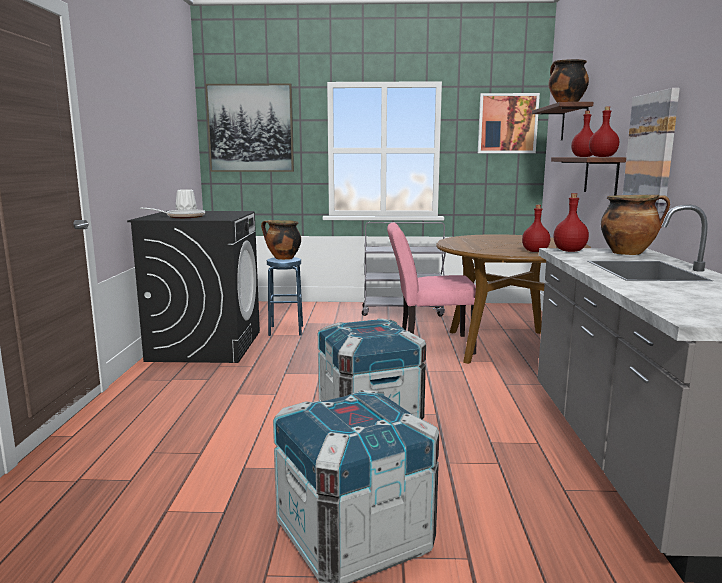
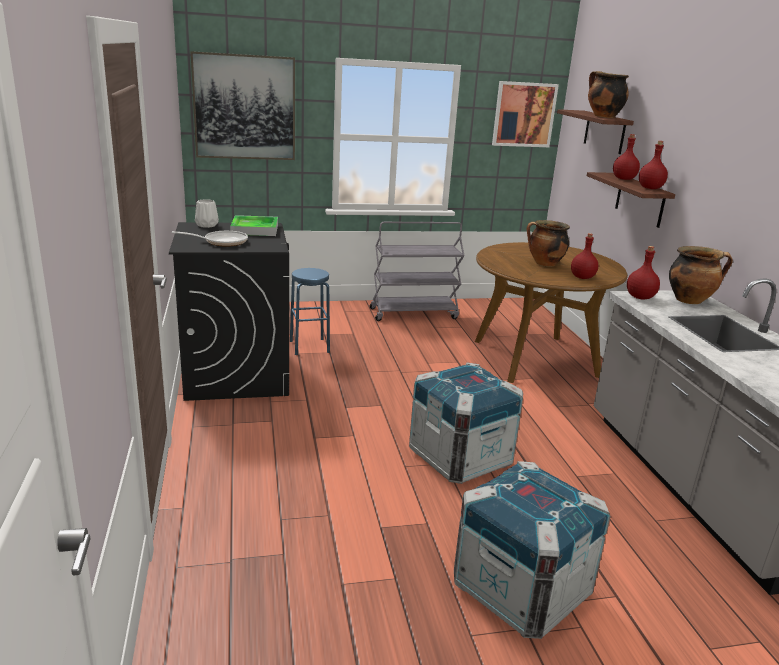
camera: 15 degrees left, 10 degrees up
(223, 213) = (255, 229): none -> tray
(282, 258) = (308, 271): cooking pot -> cooking pot (544, 264)
(429, 344) = (464, 360): pink chair -> none
(651, 151) = (708, 200): picture -> none

